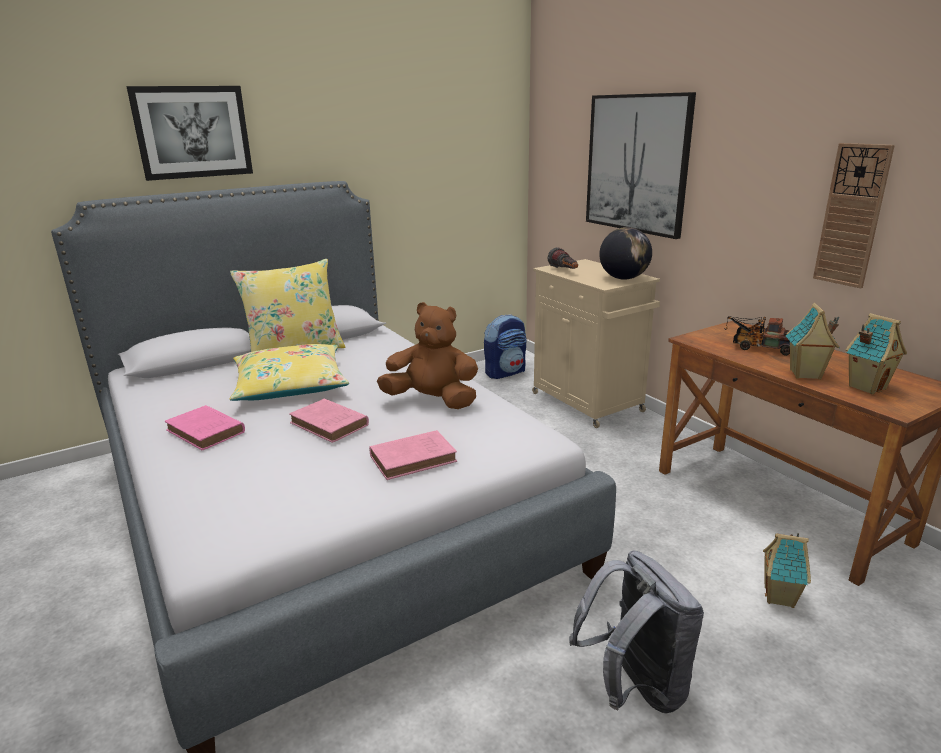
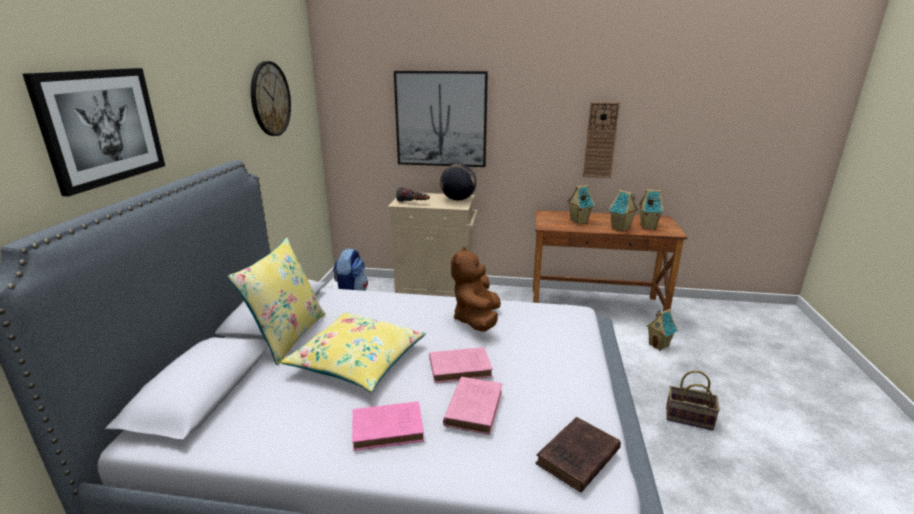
camera: 50 degrees left, 0 degrees up
(235, 524) = (576, 458): none -> brown book
(415, 458) = (553, 356): pink book -> pink book (474, 407)
(430, 126) = (270, 99): none -> wall clock
(432, 401) = (477, 320): brown plush toy -> brown plush toy turned 45 degrees counterclockwise
(635, 687) = (687, 418): grey backpack -> basket
(758, 347) = (578, 221): toy truck -> toy house

